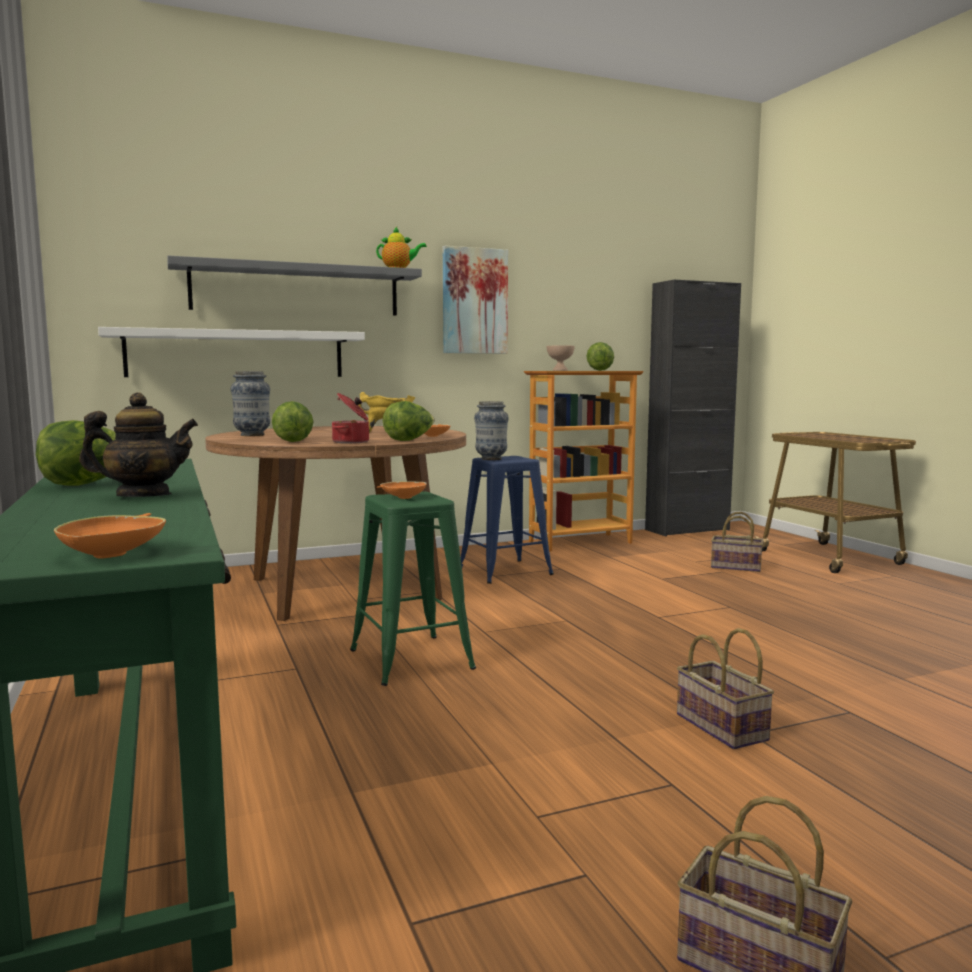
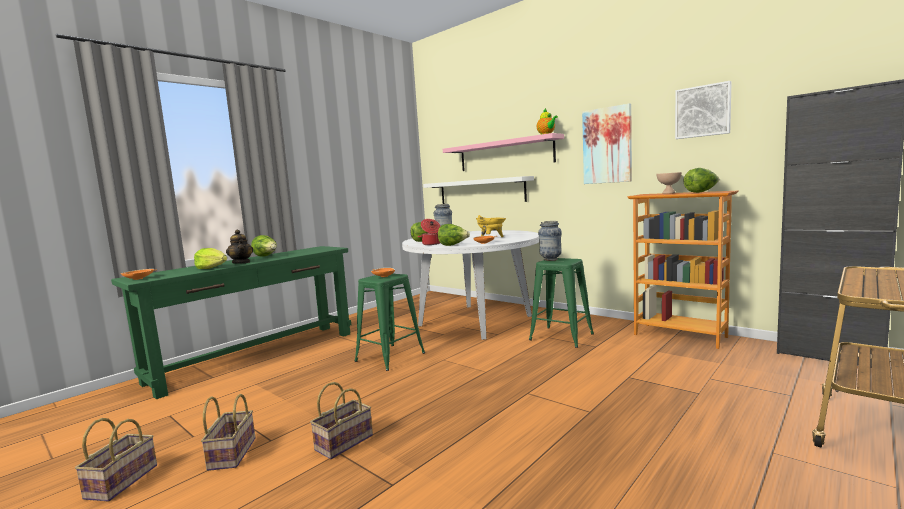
camera: 65 degrees right, 0 degrees up
(154, 509) = (212, 268): none -> lettuce
(296, 290) = (505, 154): grey shelf -> pink shelf
(343, 589) = (475, 320): brown dining table -> white dining table
(505, 571) = (561, 337): blue stool -> green stool
(580, 278) = (703, 111): none -> picture
(734, 567) = (725, 395): basket -> basket (231, 453)

